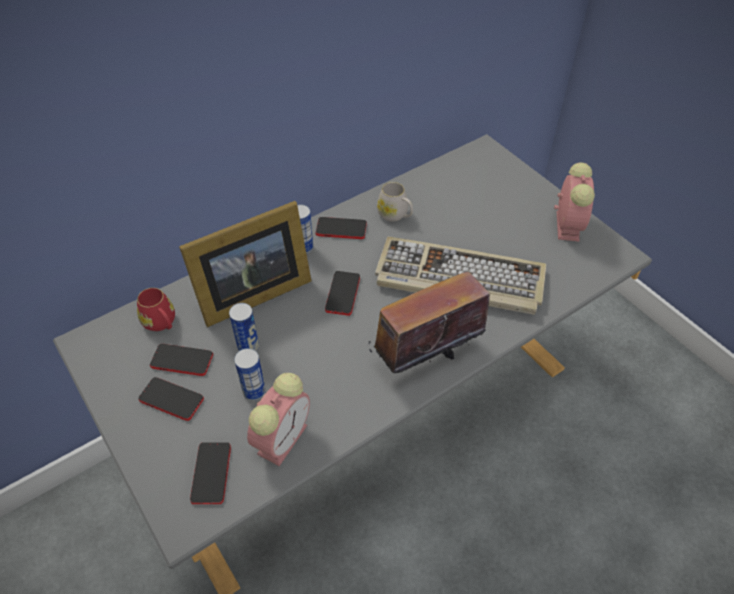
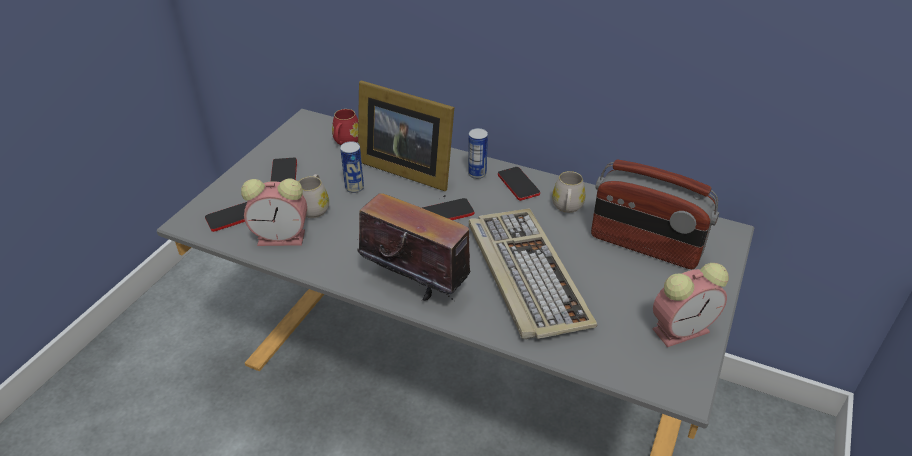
camera: 60 degrees right, 10 degrees down
(182, 360) = (320, 164): phone -> none
(254, 392) = (315, 207): can -> white mug
(471, 197) = (645, 246): none -> radio

